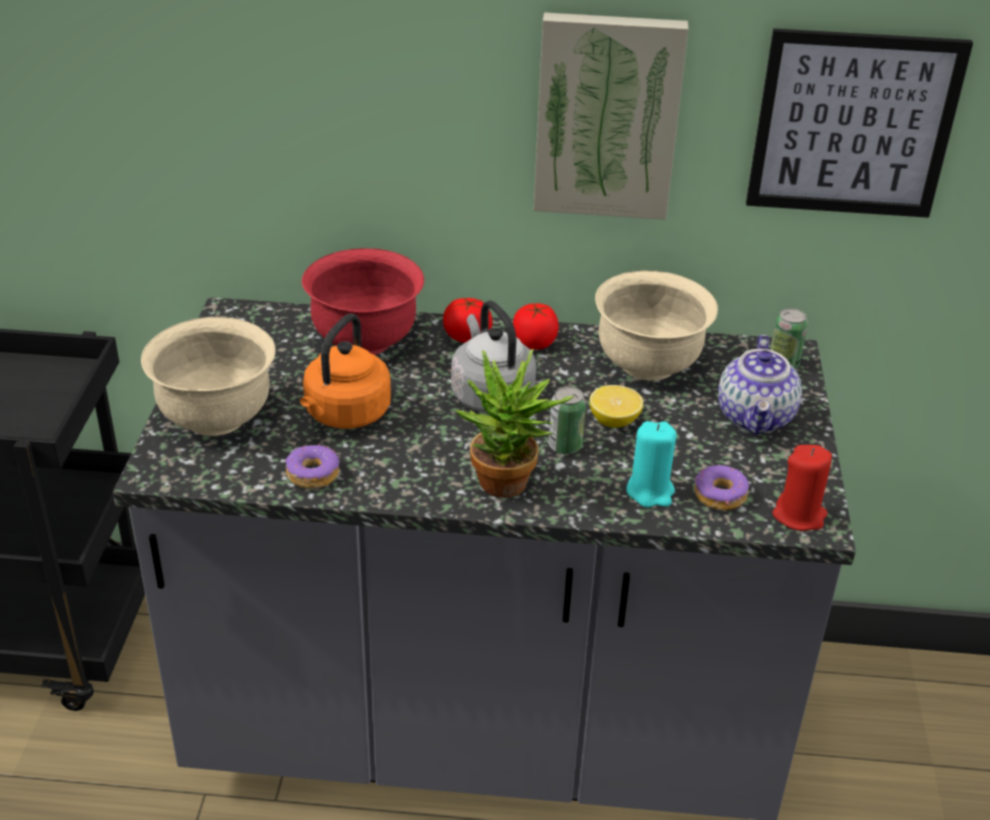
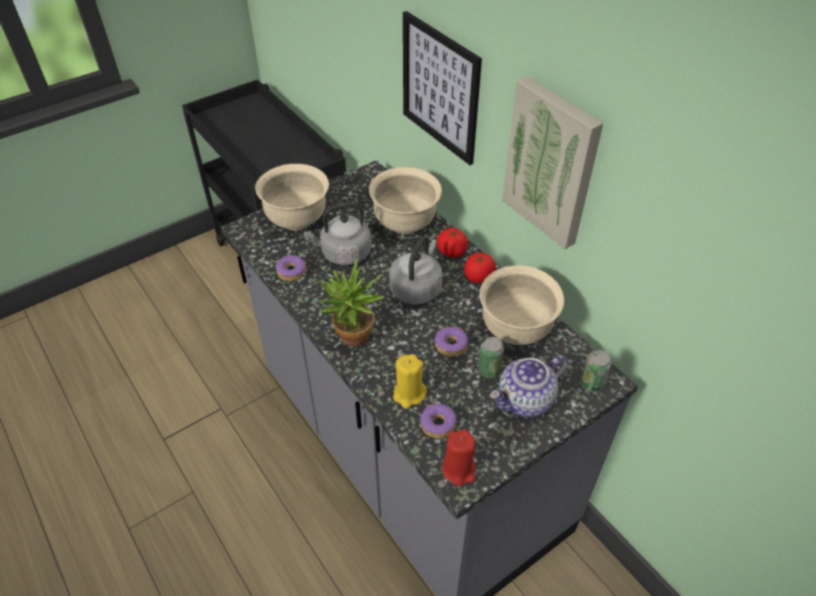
camera: 50 degrees right, 10 degrees up
(345, 415) = (343, 254): orange kettle -> grey kettle
(365, 341) = (405, 223): red bowl -> beige bowl
(565, 446) = (408, 340): can -> can (489, 370)
(614, 421) = (450, 345): lemon -> donut
(650, 491) = (409, 394): turquoise candle -> yellow candle
(853, 124) = (694, 257): picture -> picture (440, 88)

